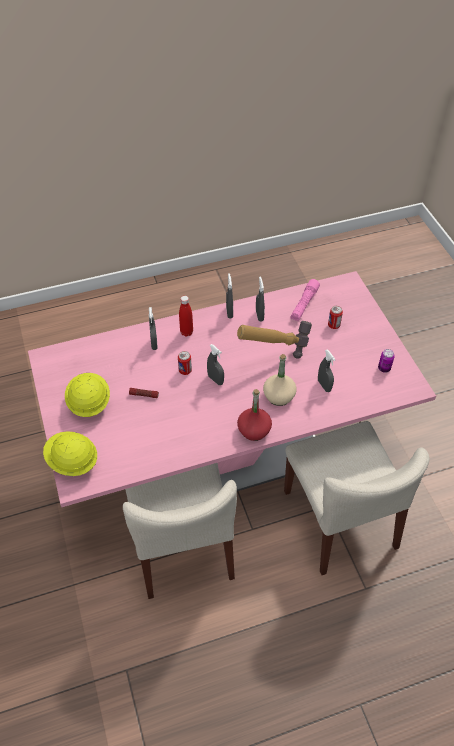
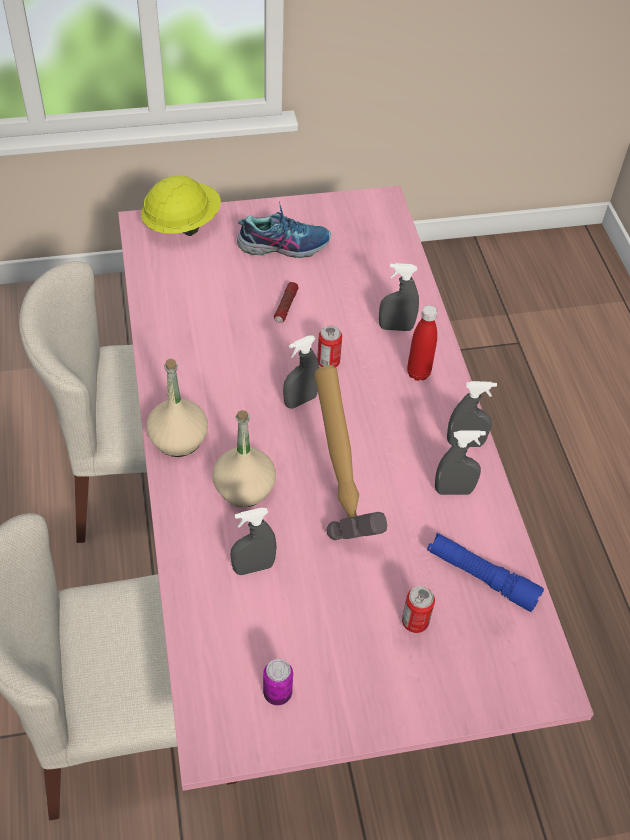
camera: 95 degrees right, 0 degrees up
(89, 403) = (284, 245): yellow hard hat -> shoe
(254, 430) = (178, 439): red bottle -> beige bottle
(304, 304) = (481, 577): pink flashlight -> blue flashlight

